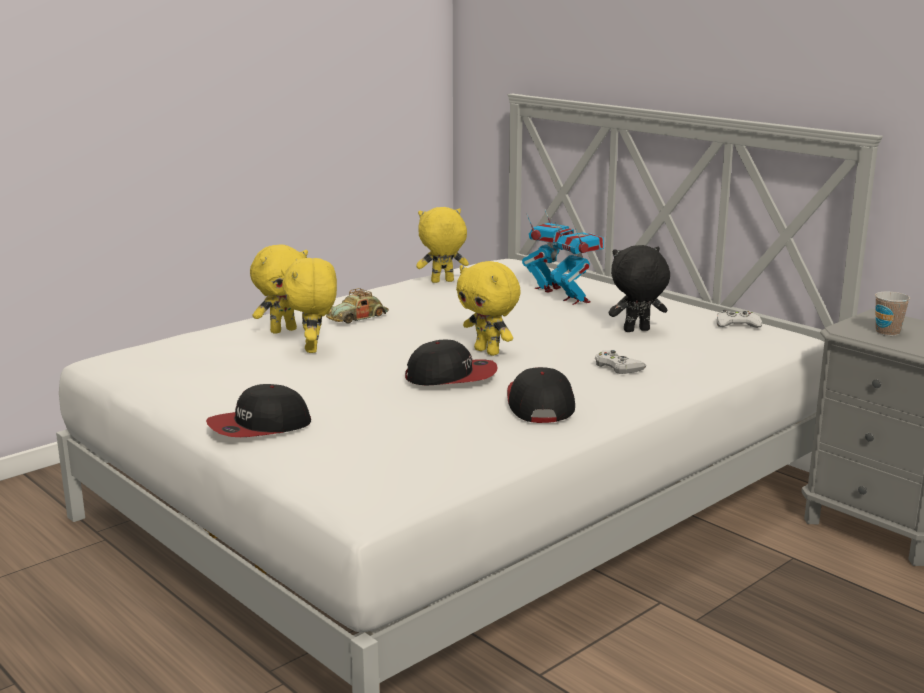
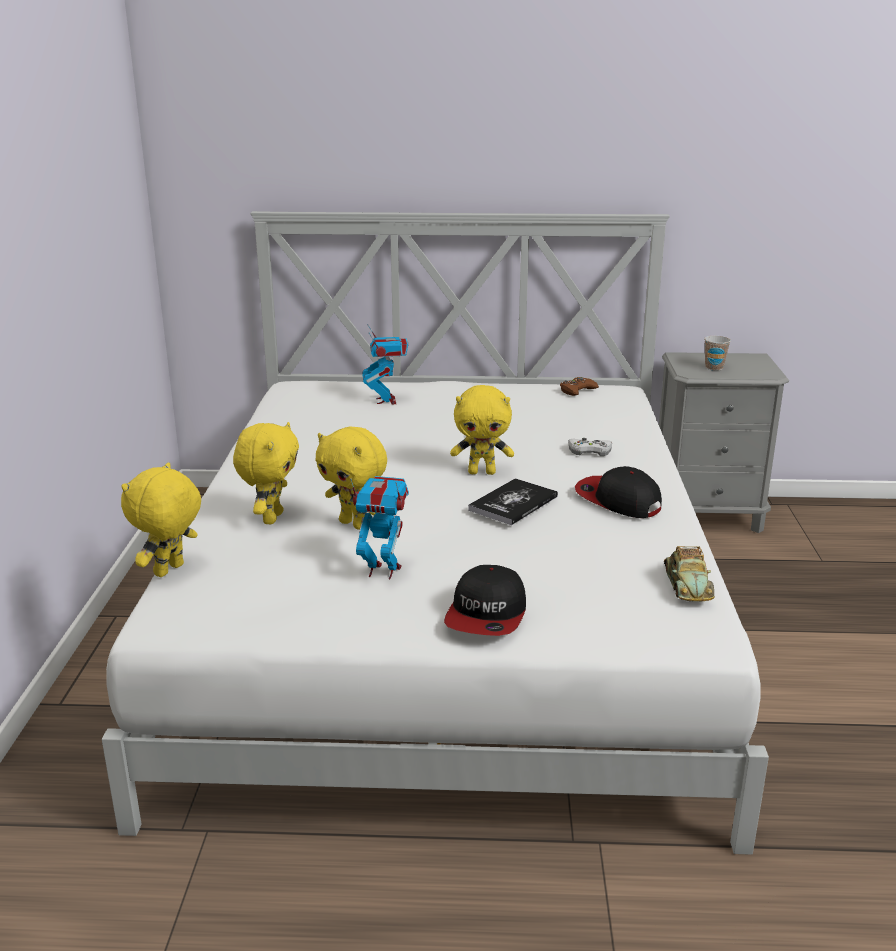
camera: 45 degrees left, 5 degrees up
(358, 318) = (309, 480): toy car -> toy car (687, 584)
(442, 282) = (288, 421): yellow plush toy -> yellow plush toy (170, 571)
(451, 376) = (513, 503): cap -> book
(576, 301) = (433, 405): toy robot -> toy robot (383, 571)
(636, 331) = (532, 417): black plush toy -> none
(737, 325) = (577, 390): white game controller -> brown game controller

